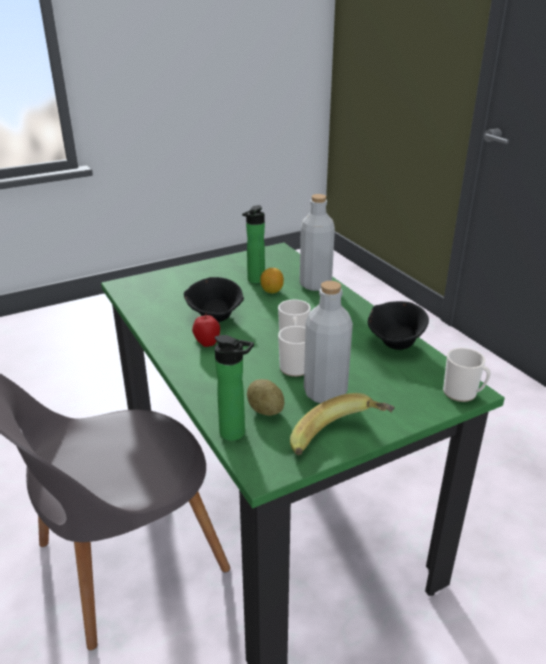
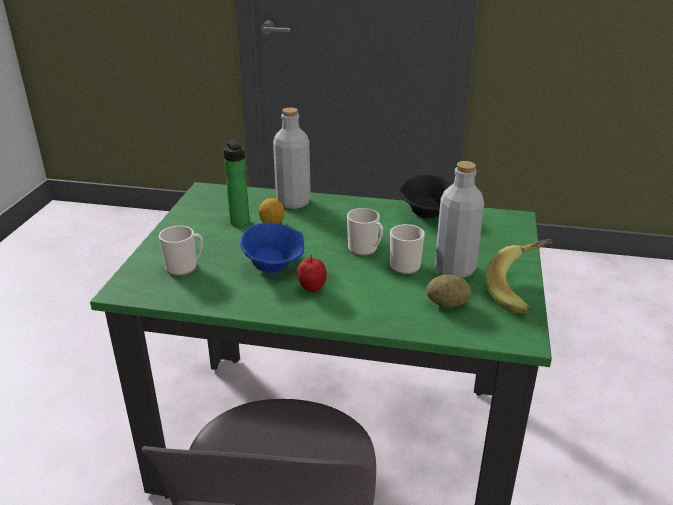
camera: 50 degrees left, 0 degrees up
(216, 317) = (274, 267): black bowl -> blue bowl
(236, 434) = (463, 330): bottle -> none
(463, 394) = (516, 222): mug -> mug (185, 267)

